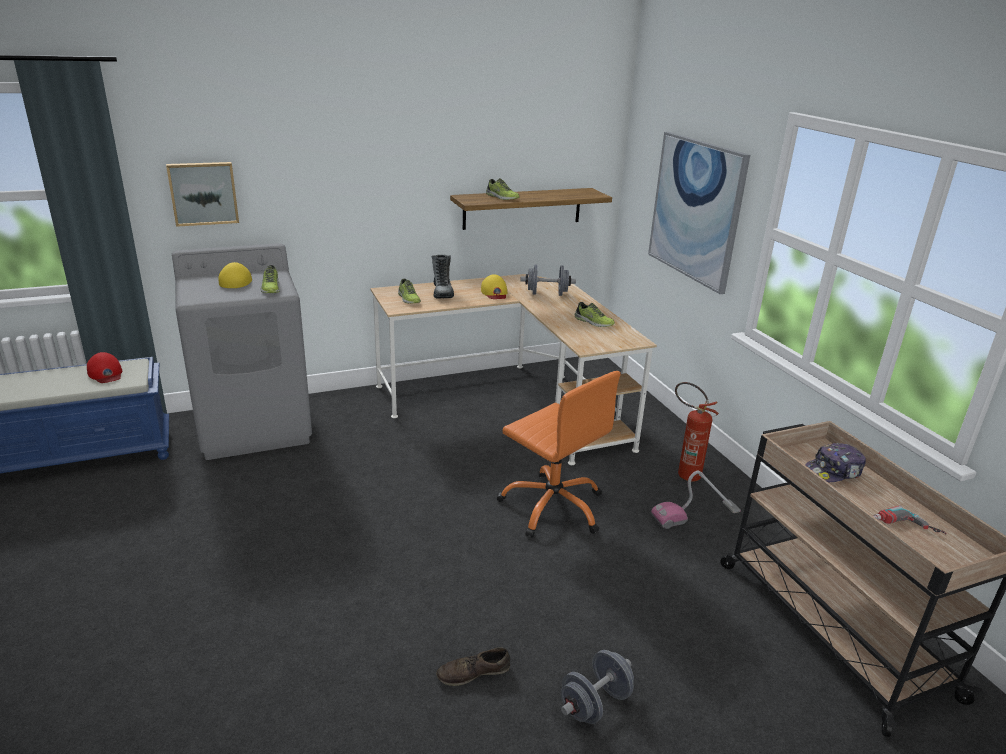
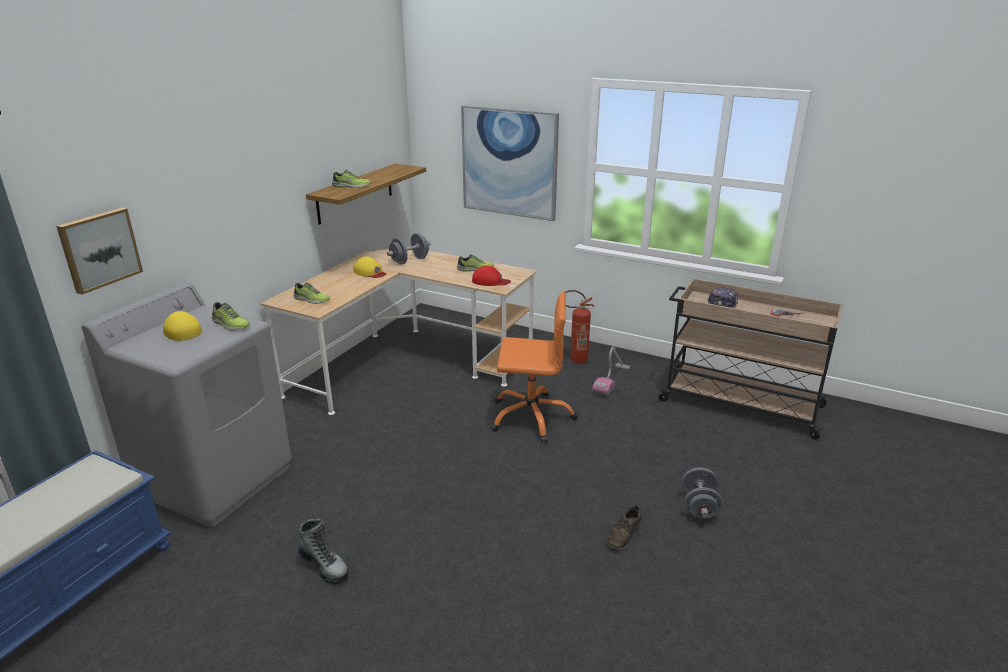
camera: 40 degrees left, 0 degrees up
(105, 373) = (71, 486): red cap -> red cap (490, 281)
(442, 292) = (329, 285): boot -> boot (325, 565)

